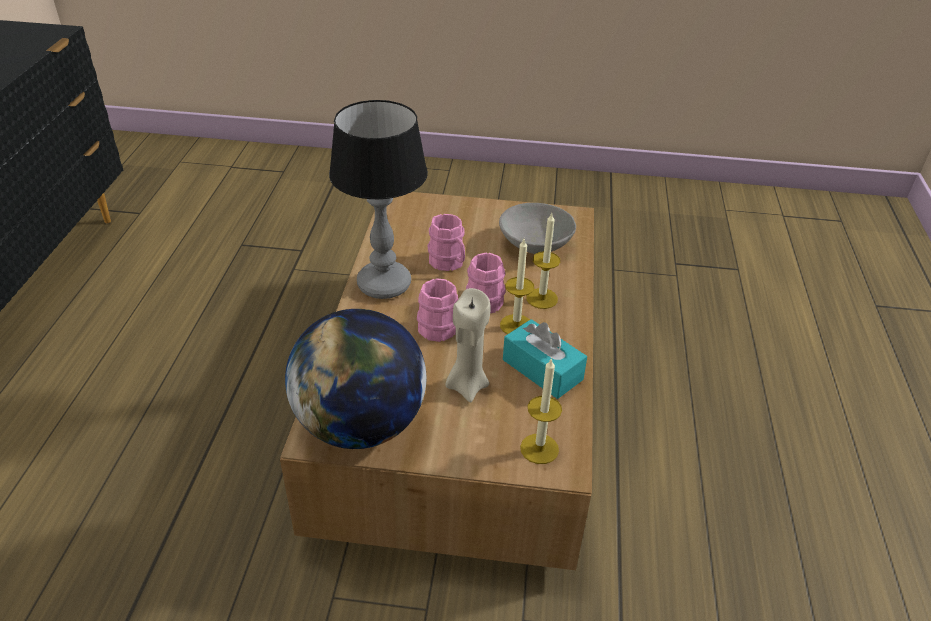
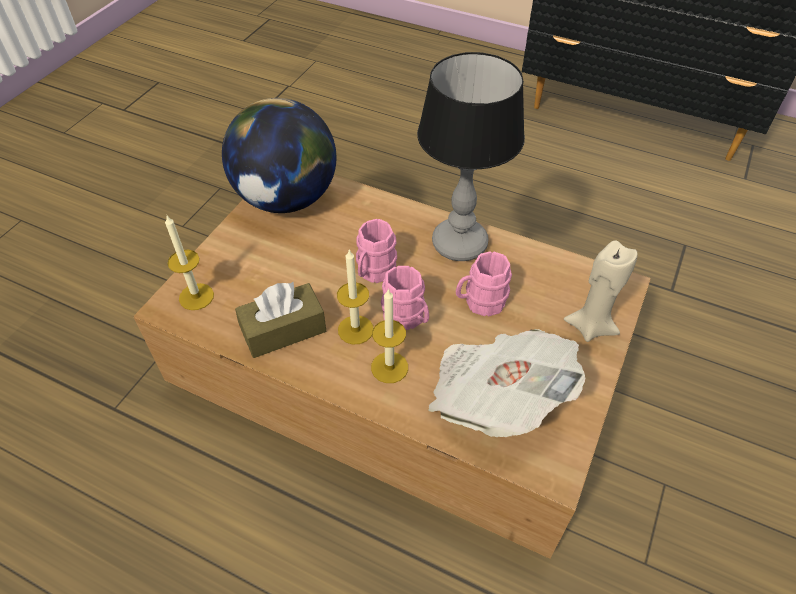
camera: 110 degrees right, 10 degrees up
(467, 385) = (293, 269): beige candle -> beige candle (590, 326)
(535, 245) = (495, 396): grey bowl -> newspaper
(542, 369) = (283, 330): turquoise tissue box -> brown tissue box

